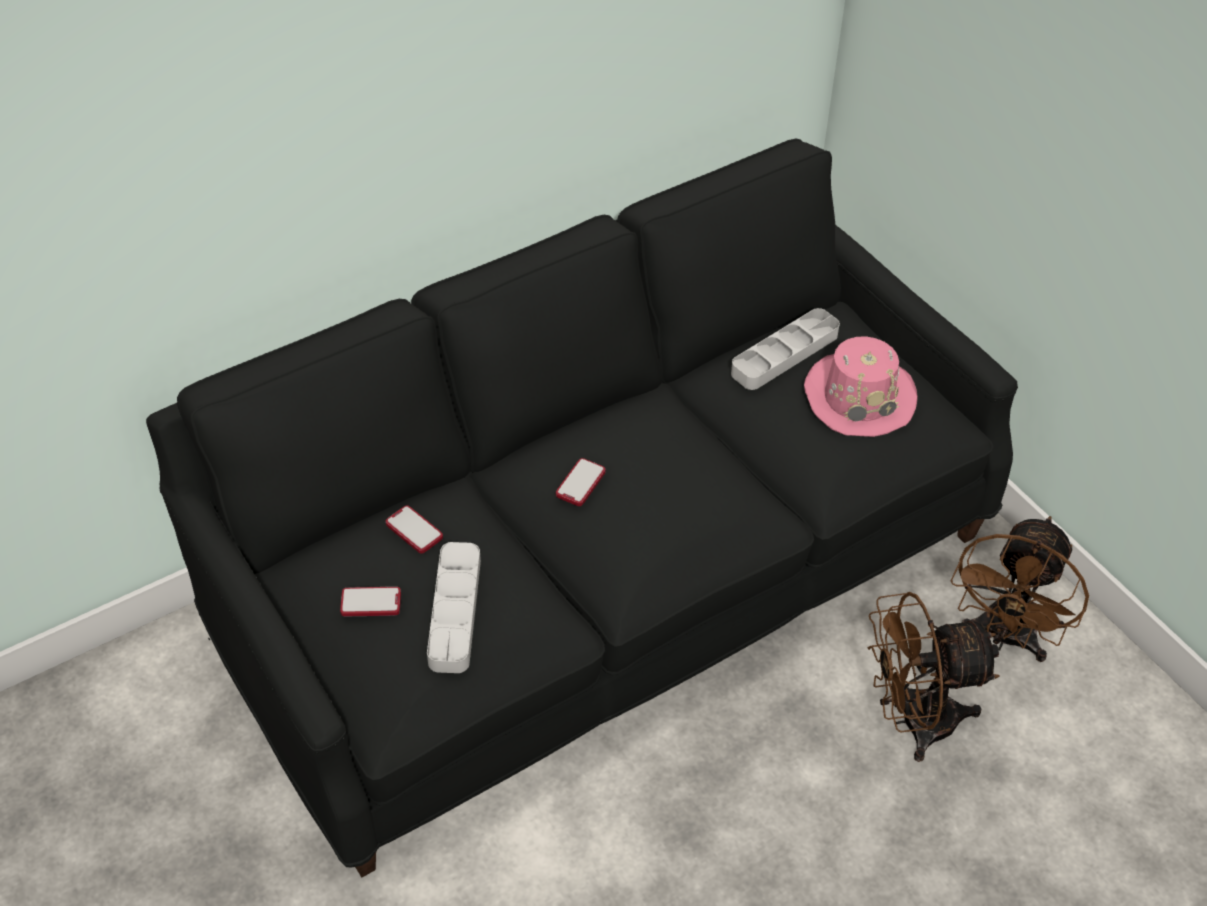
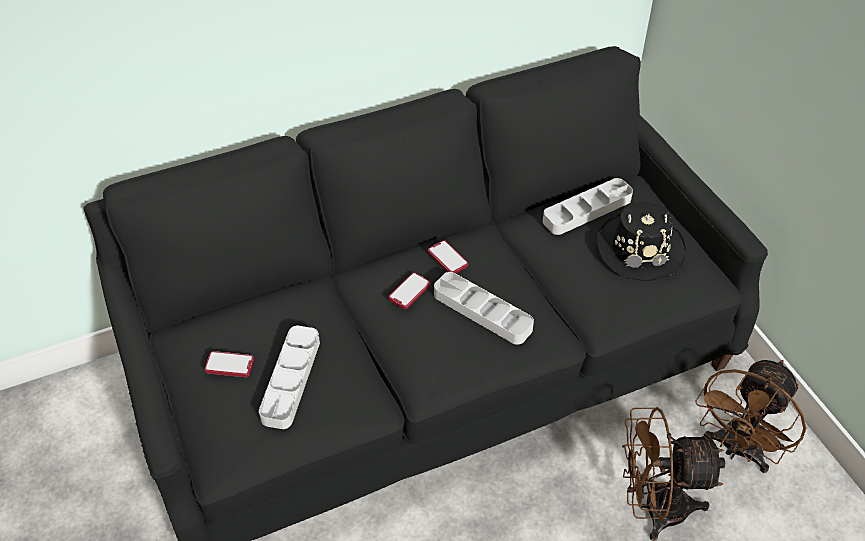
camera: 10 degrees right, 0 degrees up
(414, 530) = (276, 313): phone -> phone (447, 258)
(678, 498) = (482, 311): none -> grey tray
(859, 397) = (639, 249): pink hat -> black hat

